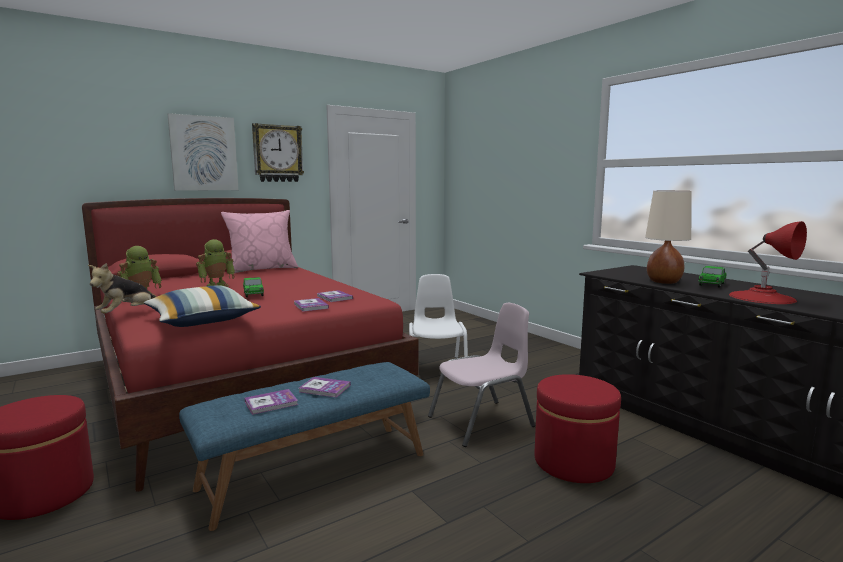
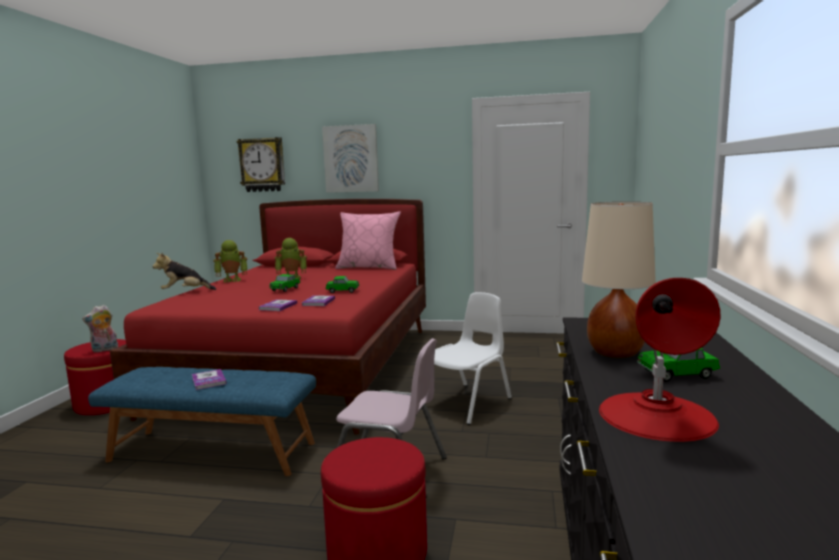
camera: 45 degrees right, 0 degrees up
(58, 410) = (104, 350): none -> plush toy
(203, 321) = (193, 305): pillow -> none
(271, 403) = (162, 380): book -> none
(277, 153) = (417, 154): wall clock -> wall clock (262, 165)
(319, 288) = (342, 291): none -> toy car

